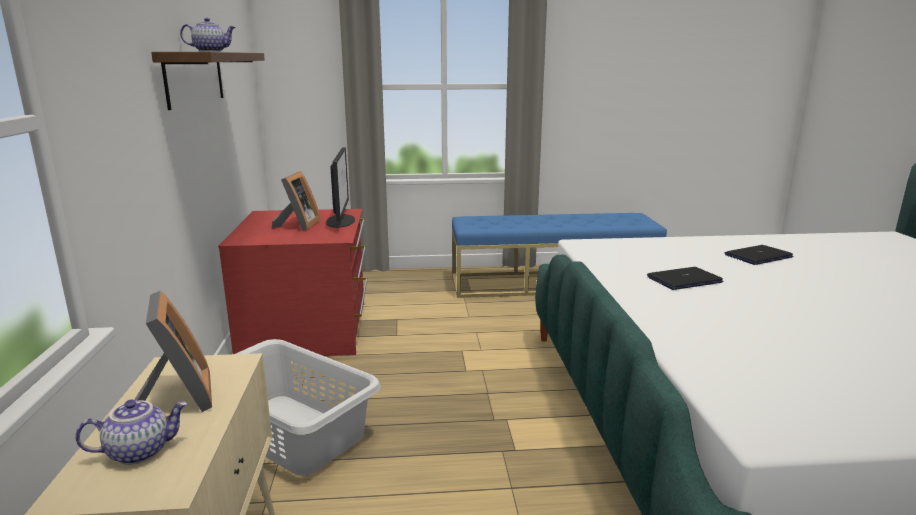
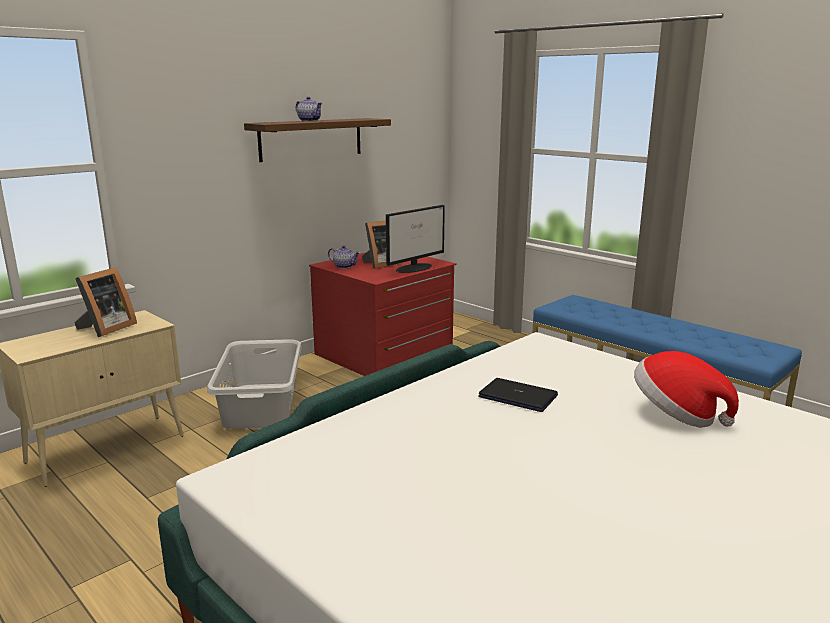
camera: 50 degrees right, 0 degrees up
(140, 451) = (54, 340): teapot -> teapot (344, 266)
(758, 256) = (676, 415): laptop -> hat

